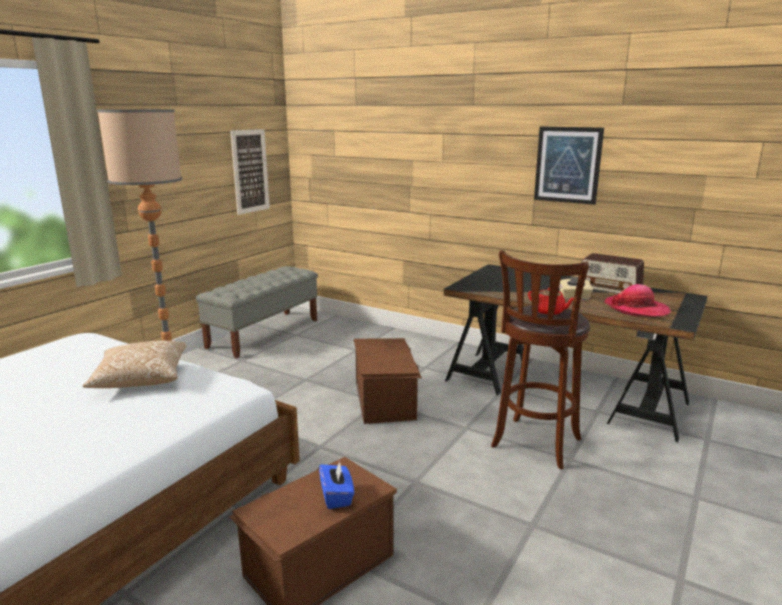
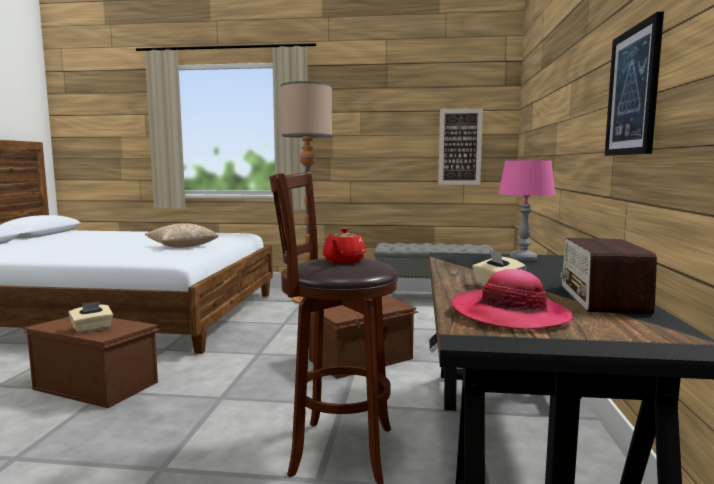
camera: 65 degrees right, 10 degrees down
(337, 496) = (92, 328): blue tissue box -> beige tissue box
(493, 275) = (523, 259): none -> pink table lamp

